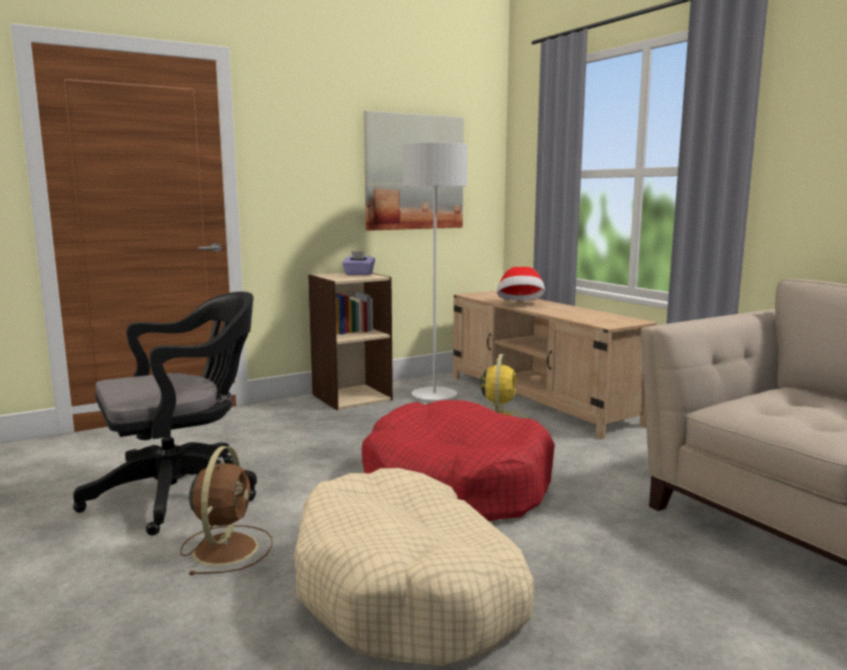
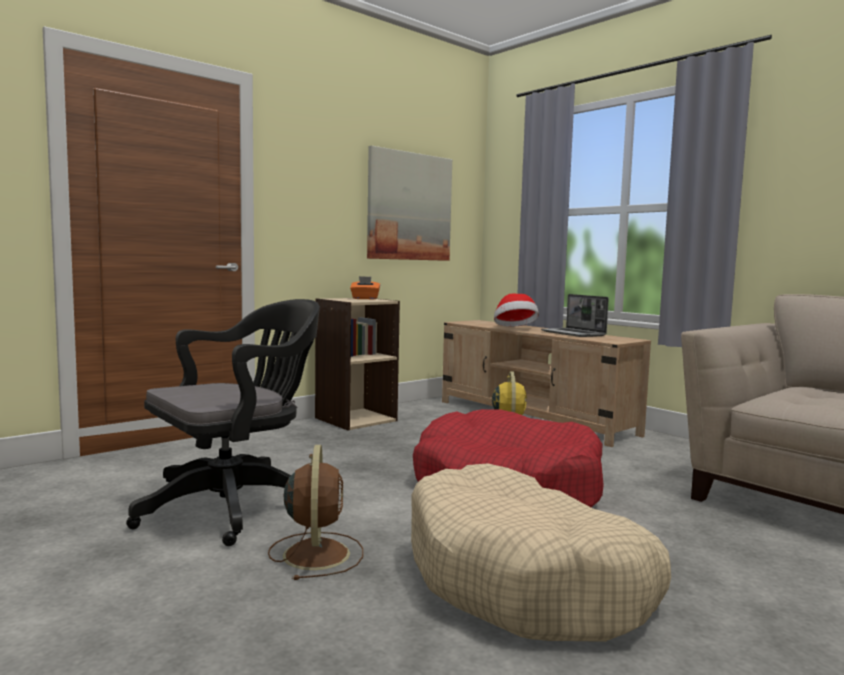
camera: 10 degrees left, 5 degrees down
(358, 274) = (365, 298): purple tissue box -> orange tissue box
(434, 396) = (434, 417): grey floor lamp -> none
(577, 312) = (574, 334): none -> laptop

